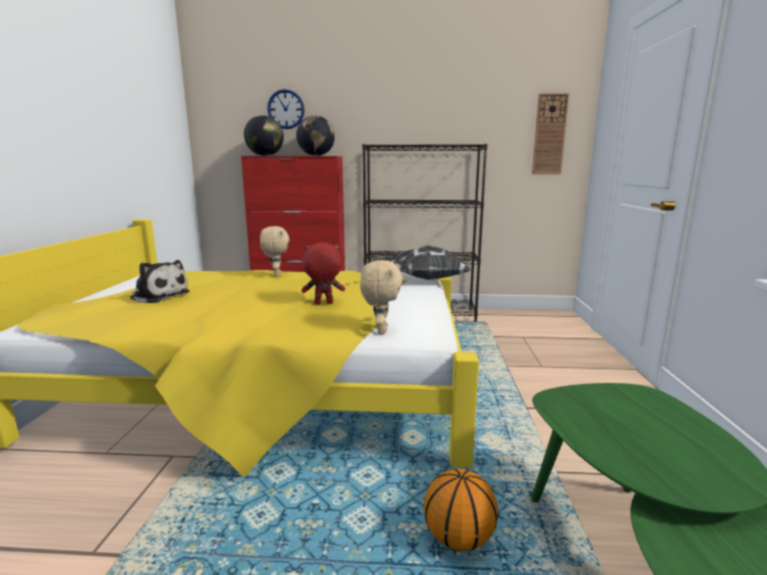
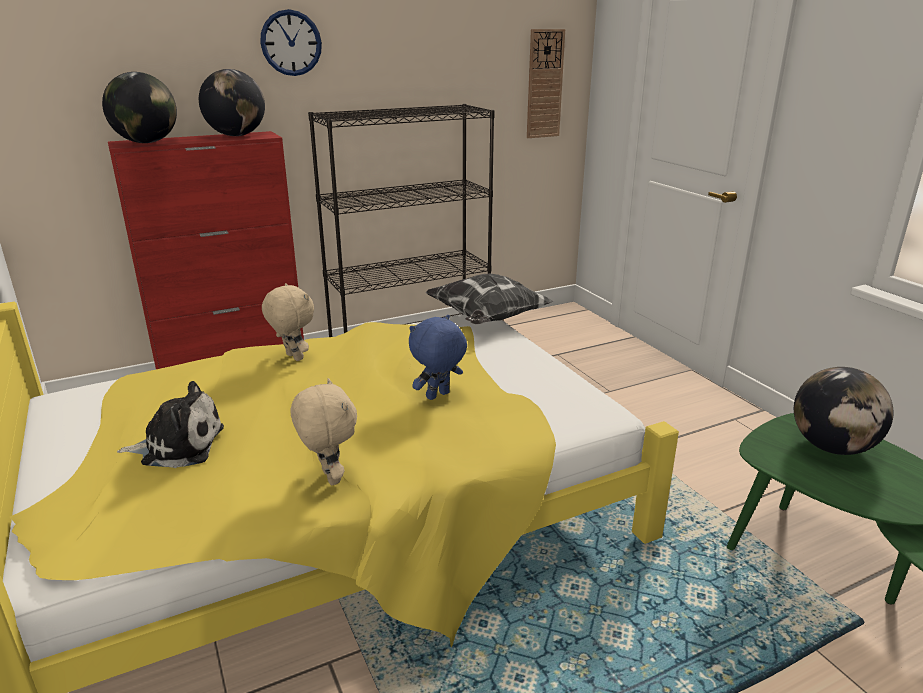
camera: 30 degrees left, 10 degrees up
(286, 109) = (161, 54): wall clock -> wall clock (291, 43)
(323, 303) = (438, 396): red plush toy -> blue plush toy
(380, 330) = (554, 420): beige plush toy -> beige plush toy (328, 477)
(458, 537) = (706, 611): basketball -> none
(642, 416) = (831, 447): none -> globe

